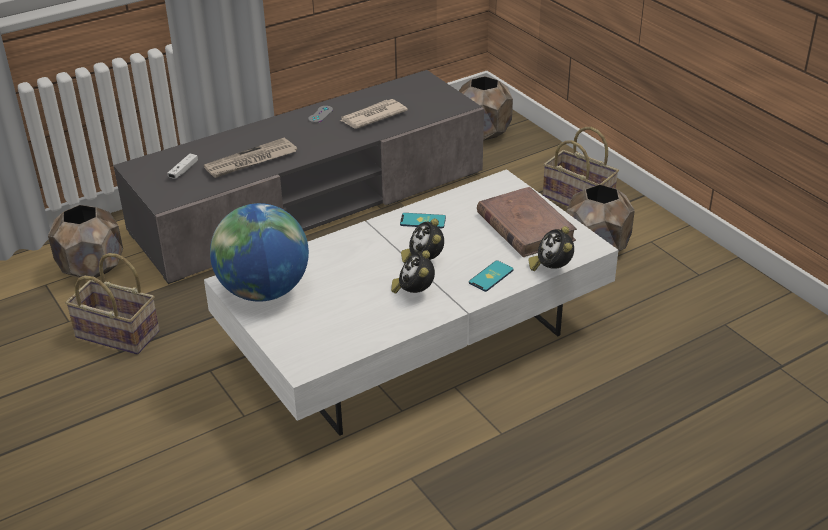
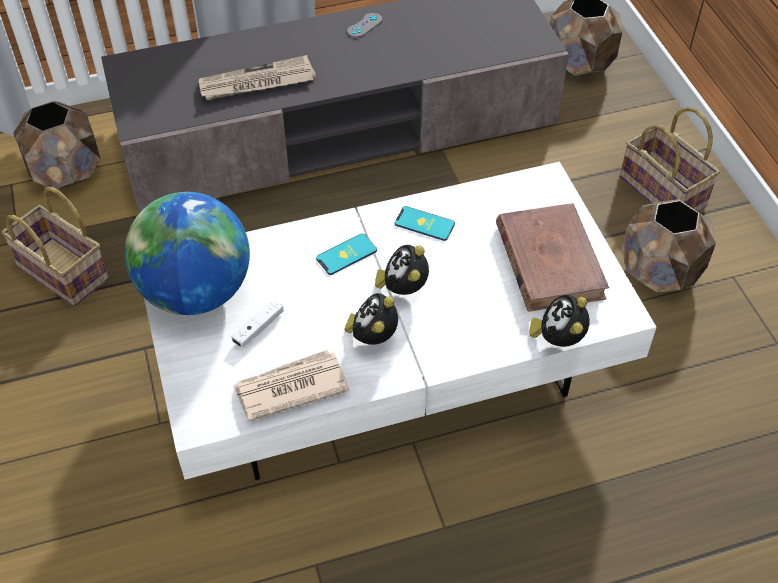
camera: 15 degrees right, 15 degrees up
(183, 171) = (175, 82): white game controller -> white game controller (258, 328)
(372, 116) = (425, 41): newspaper -> newspaper (290, 387)
(491, 276) = (476, 333): phone -> phone (346, 254)

